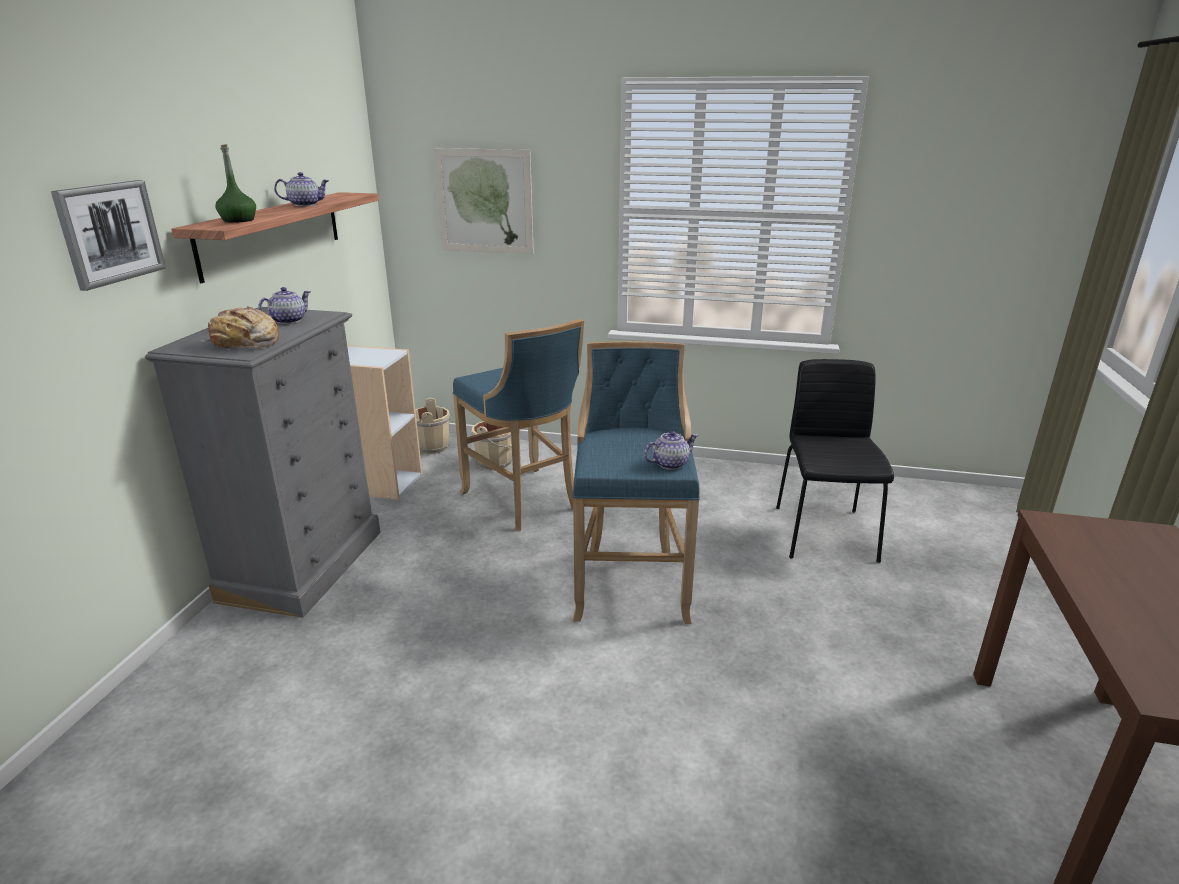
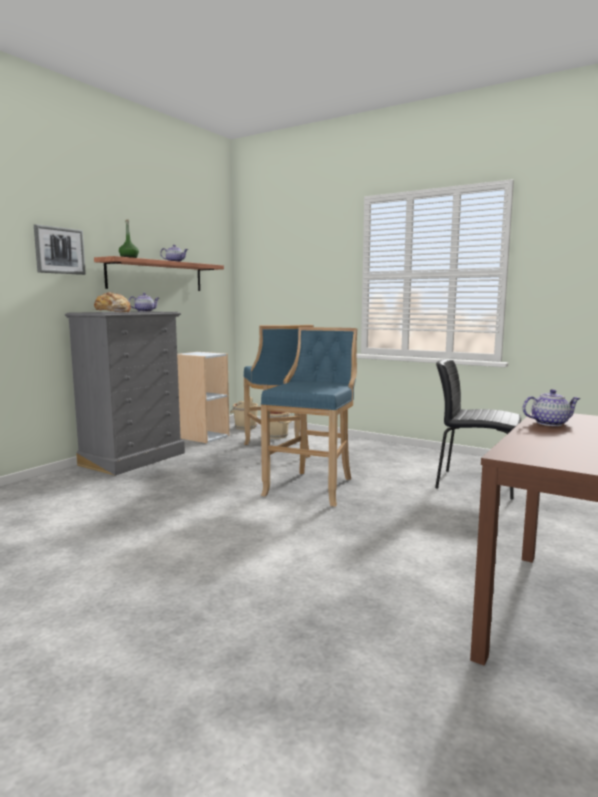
camera: 20 degrees right, 15 degrees down
(484, 201) = (288, 275): picture -> none
(670, 463) = (325, 390): teapot -> teapot (549, 423)
(823, 531) = (473, 483): black chair -> black chair turned 90 degrees counterclockwise

